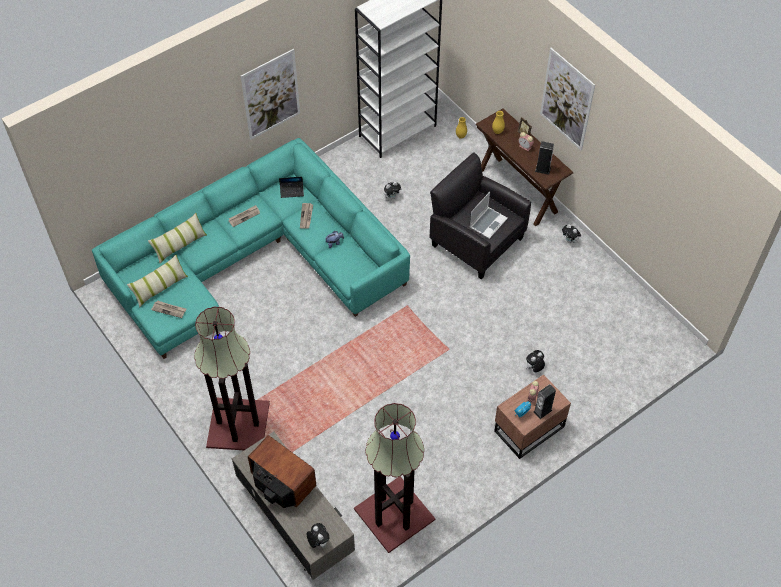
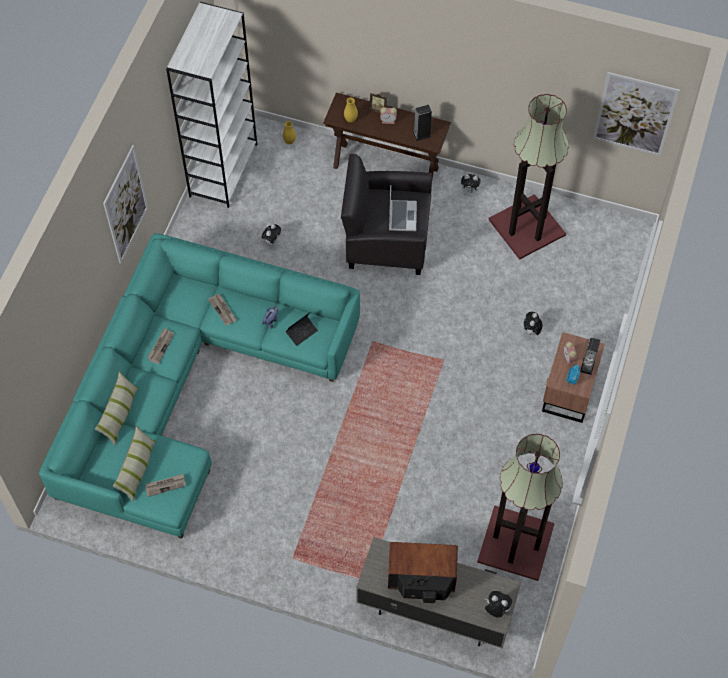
camera: 35 degrees left, 5 degrees up
(239, 425) = (310, 555): floor lamp -> floor lamp (528, 227)
(292, 191) = (187, 293): laptop -> laptop (301, 332)
(567, 99) = (426, 55): picture -> picture (634, 114)

